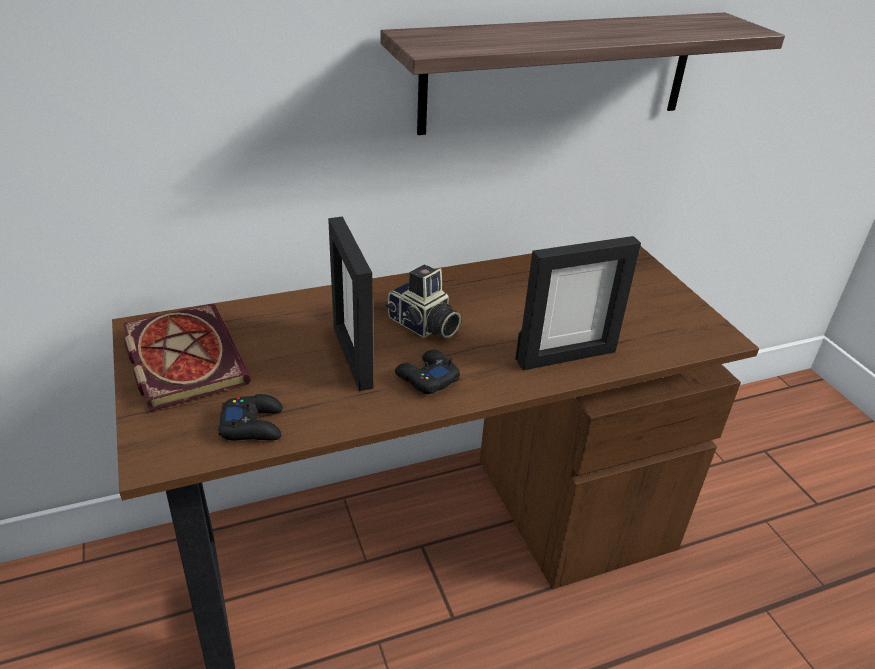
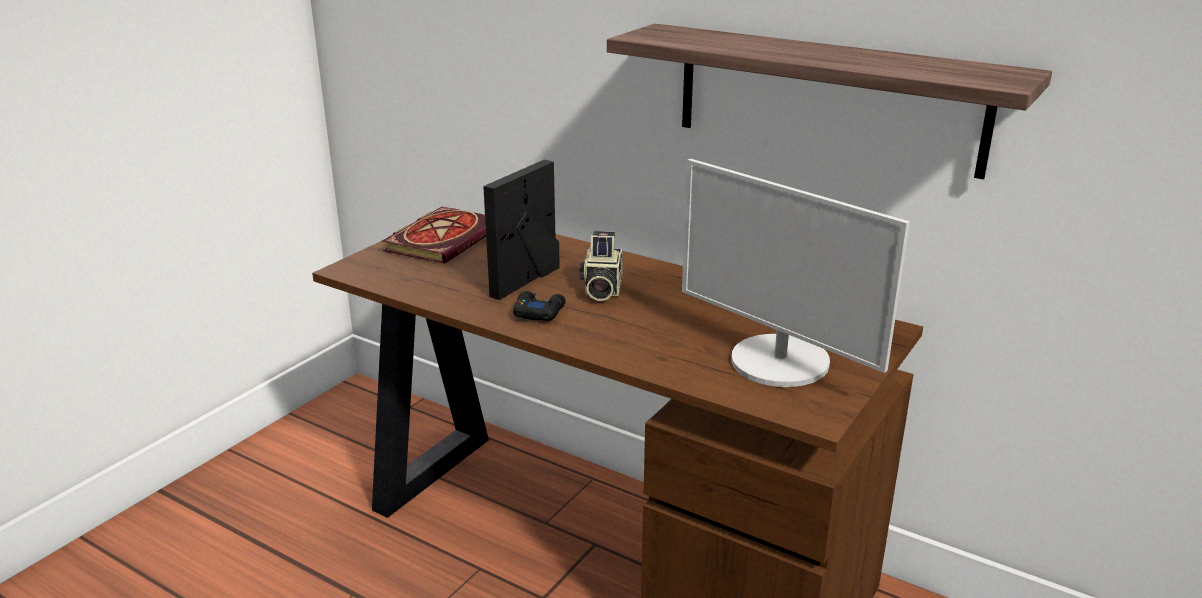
camera: 55 degrees right, 10 degrees down
(253, 425) = (410, 281): black game controller -> none
(565, 355) = (655, 353): picture frame -> none
(632, 312) = (779, 362): none -> monitor

